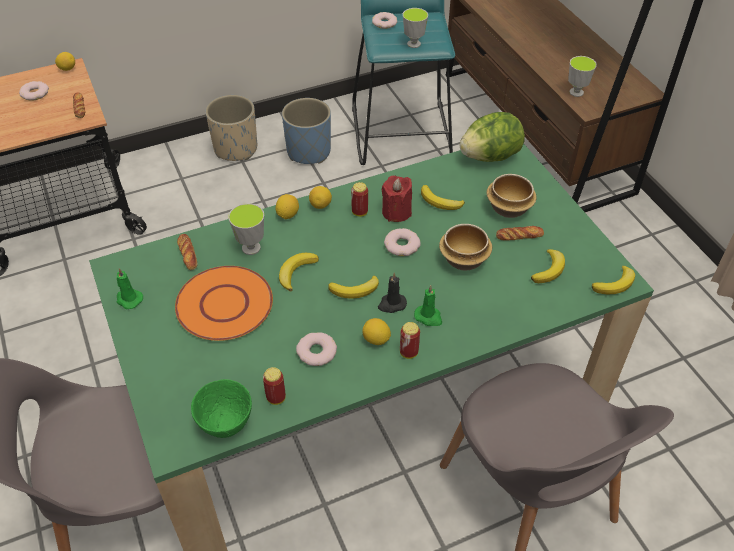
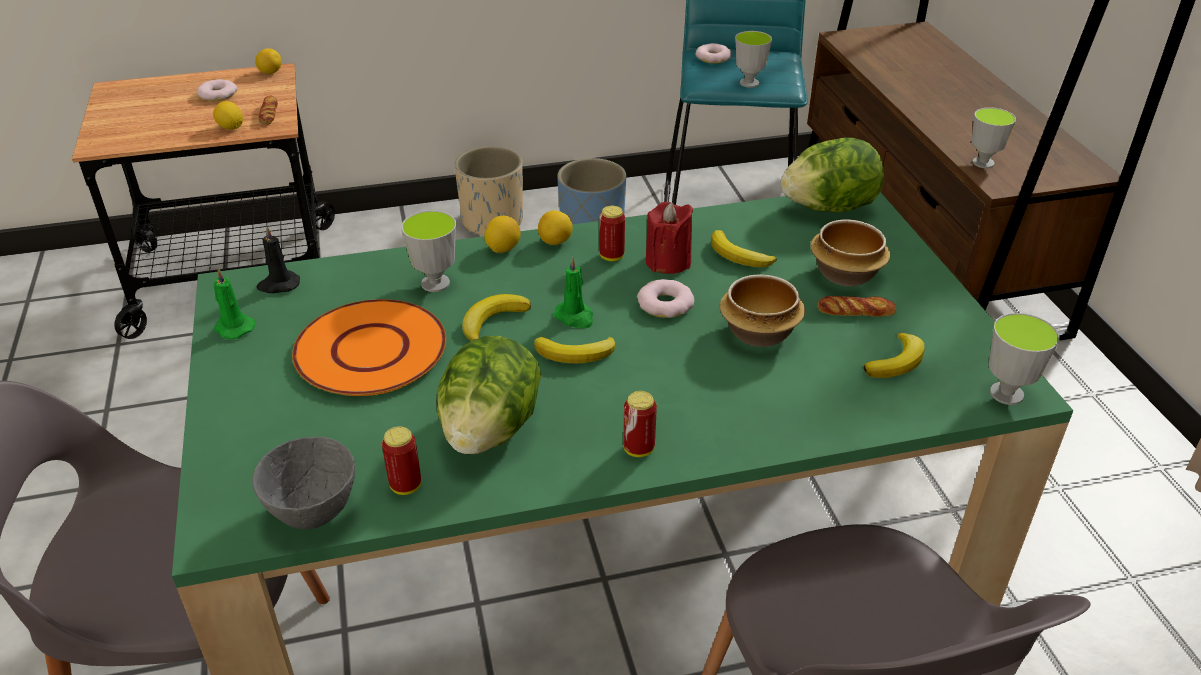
camera: 10 degrees right, 10 degrees down
(188, 254) = (341, 281): bread -> none
(224, 424) = (311, 513): green bowl -> grey bowl
(316, 352) = (490, 430): donut -> lettuce
(376, 340) = (590, 425): lemon -> lemon (231, 128)
(391, 304) = (628, 379): black candle -> black candle (278, 285)
(429, 317) = (684, 404): green candle -> green candle (575, 317)
(615, 284) = (1006, 394): banana -> cup

